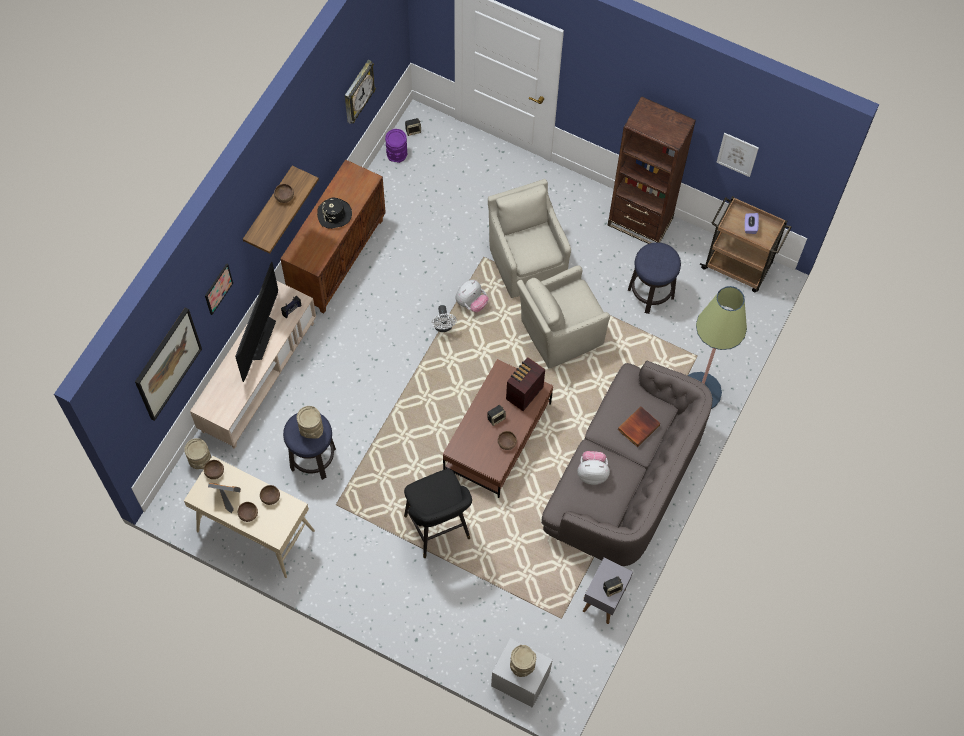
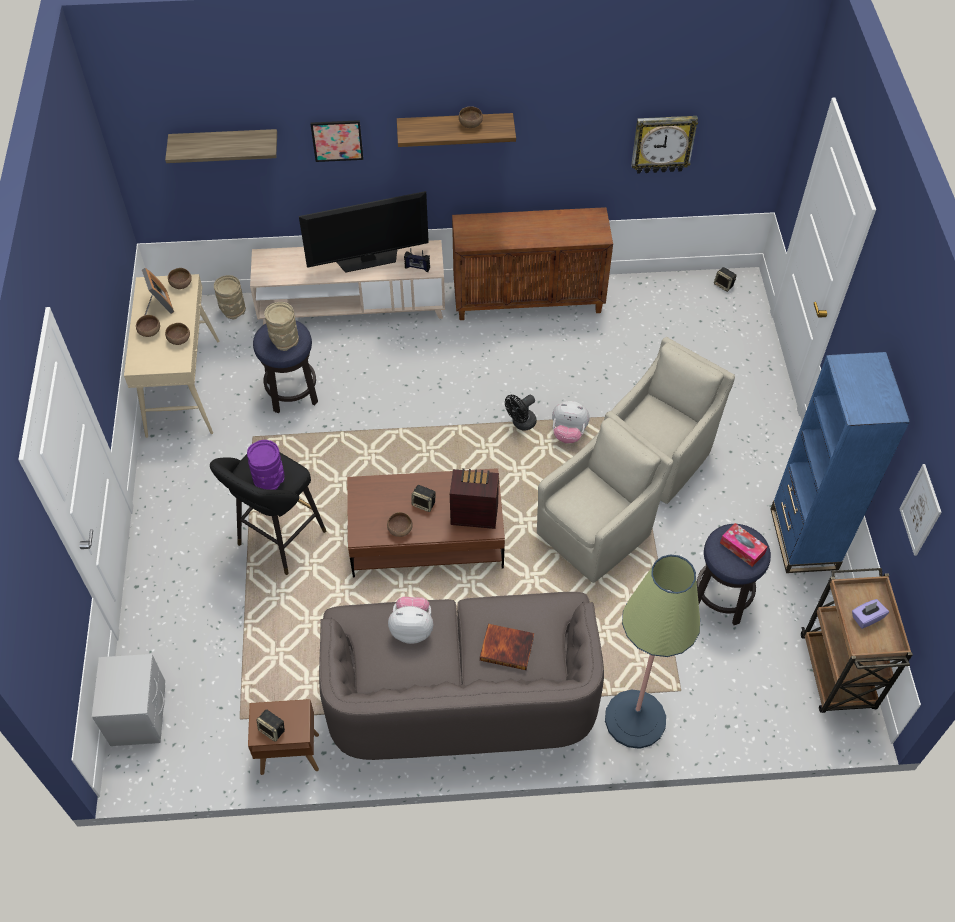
camera: 60 degrees right, 10 degrees down
(167, 363) = (225, 144): picture -> shelf
(334, 214) = (536, 229): black hat -> none
(397, 153) = (686, 286): purple vase -> purple vase (269, 479)
(443, 327) = (521, 423): white fan -> black fan
(521, 666) = (121, 684): beige vase -> none
(559, 333) = (596, 532): beige armchair -> beige armchair turned 105 degrees clockwise
(592, 473) = (412, 629): plush toy -> plush toy turned 60 degrees counterclockwise
(604, 600) = (289, 754): grey side table -> brown side table
(640, 222) = (803, 539): brown bookcase -> blue bookcase
(659, 258) = (742, 548): none -> tissue box

